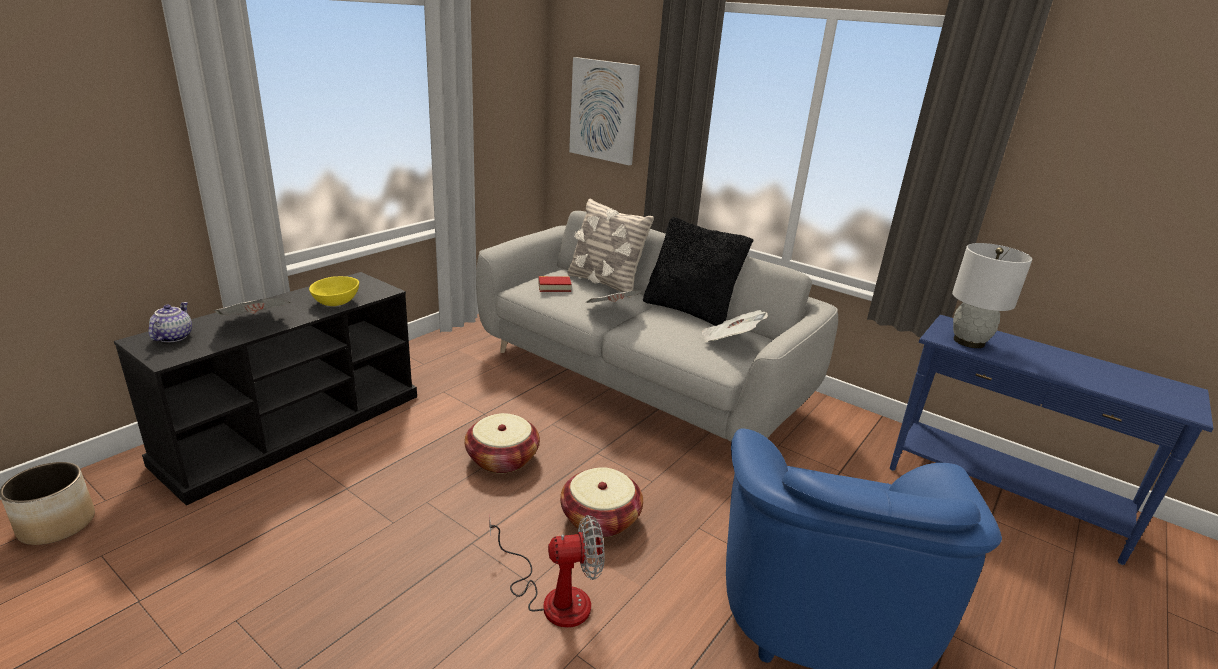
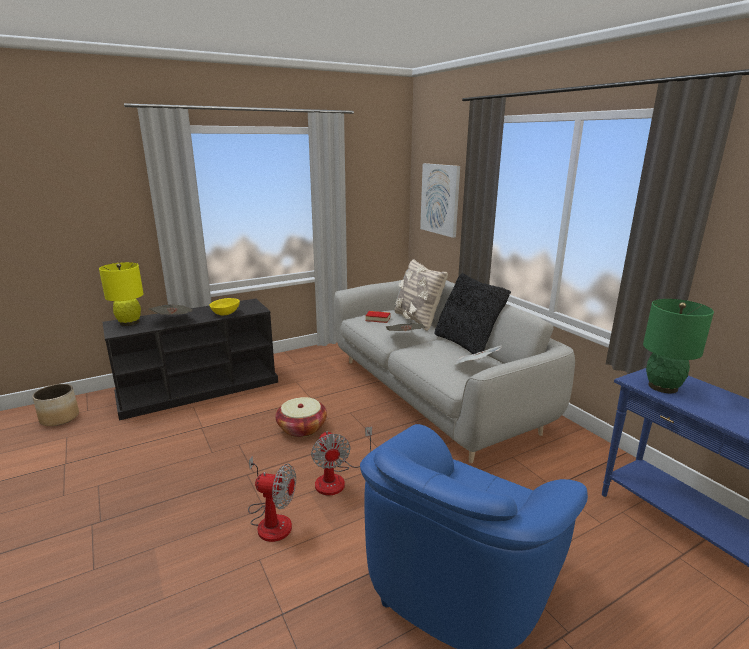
camera: 25 degrees right, 5 degrees down
(173, 337) = (129, 323): teapot -> yellow table lamp
(600, 519) = (337, 479): basket -> fan
(969, 341) = (663, 387): white table lamp -> green table lamp

